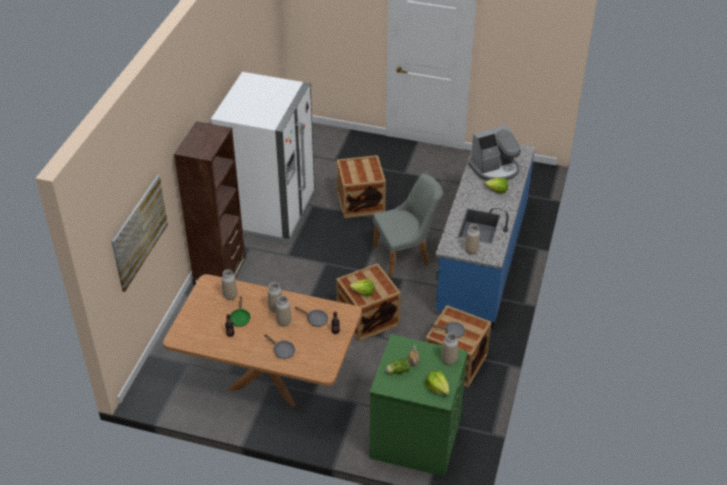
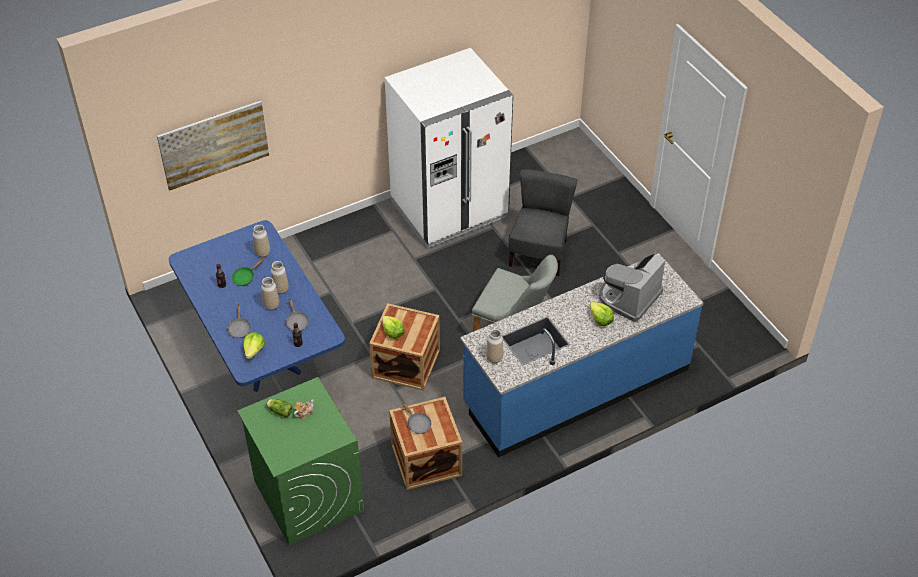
camera: 45 degrees right, 5 degrees up
(220, 271) = (343, 235): brown bookcase -> none
(268, 381) = (263, 355): brown dining table -> blue dining table
(360, 202) = (539, 253): crate -> grey chair
(437, 388) = (289, 450): lettuce -> lettuce (254, 350)
(449, 360) = (330, 436): vase -> none
(495, 169) = (629, 297): coffee machine -> coffee machine turned 105 degrees clockwise

